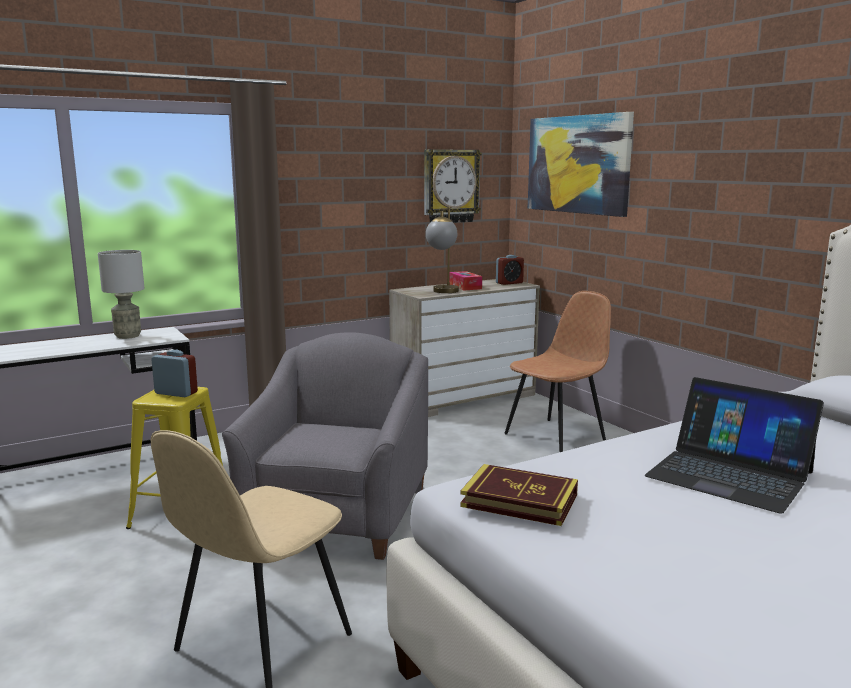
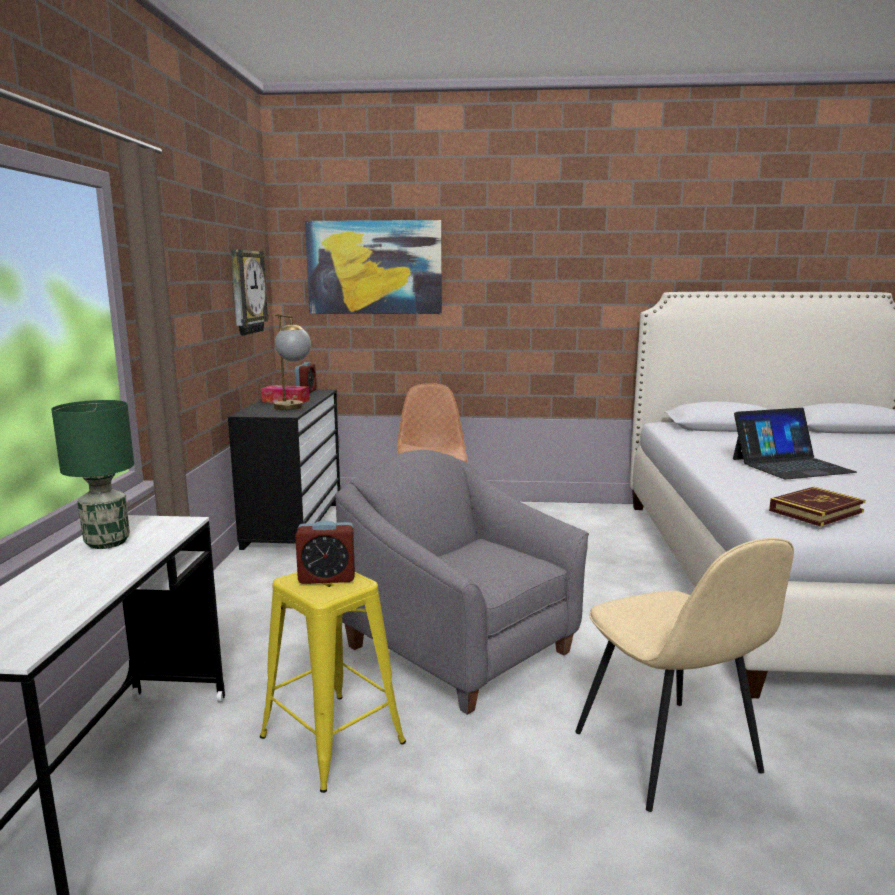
camera: 55 degrees left, 0 degrees up
(127, 336) = (106, 543): grey table lamp -> green table lamp
(176, 393) = (327, 578): alarm clock -> alarm clock turned 150 degrees counterclockwise
(463, 398) = (293, 521): beige dresser -> black dresser

